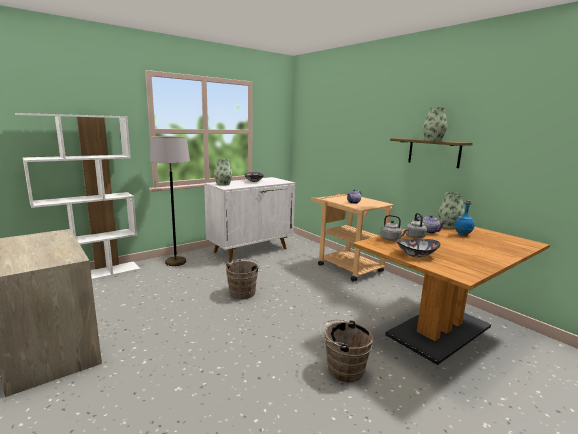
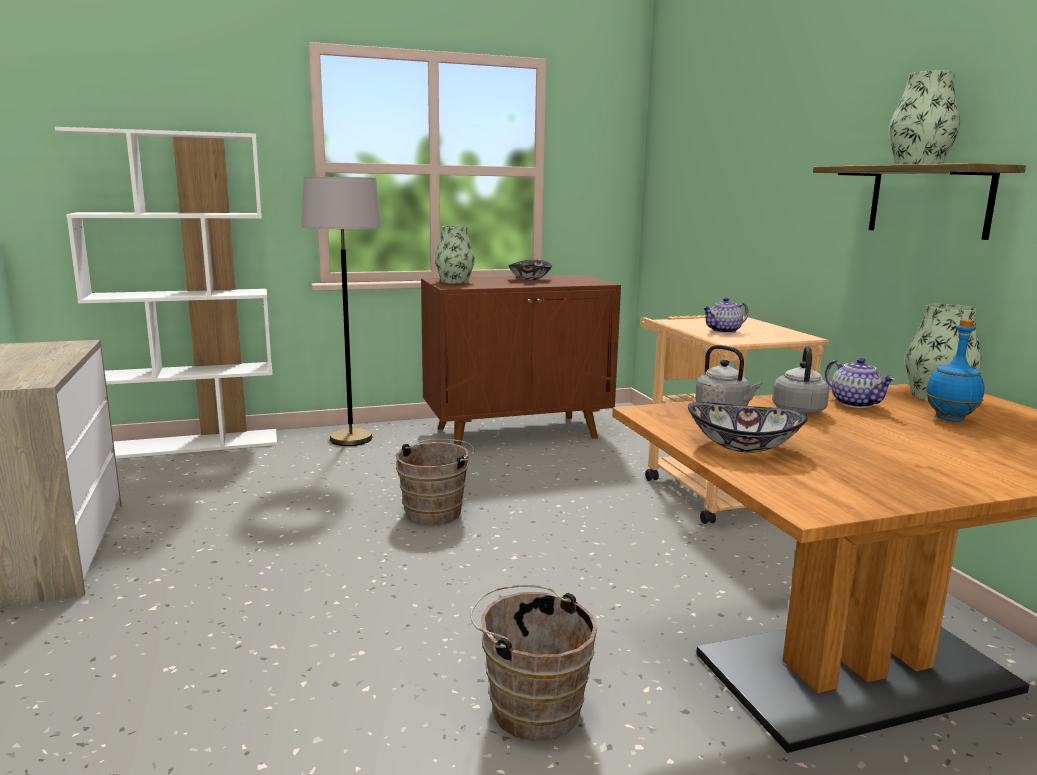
camera: 20 degrees right, 0 degrees up
(251, 250) = (518, 433): white cabinet -> brown cabinet

